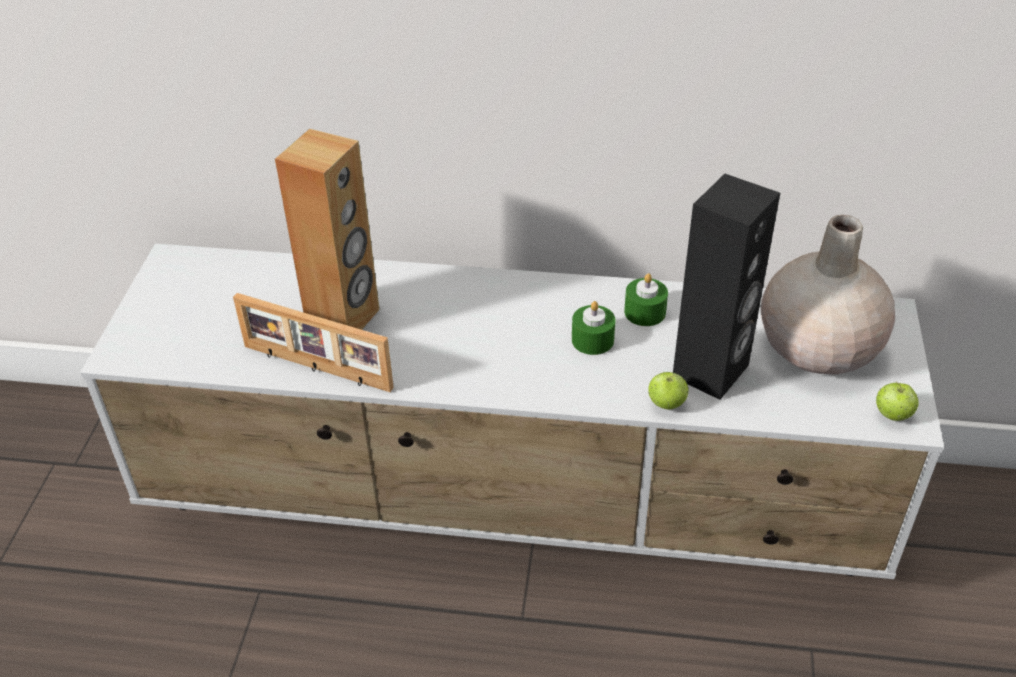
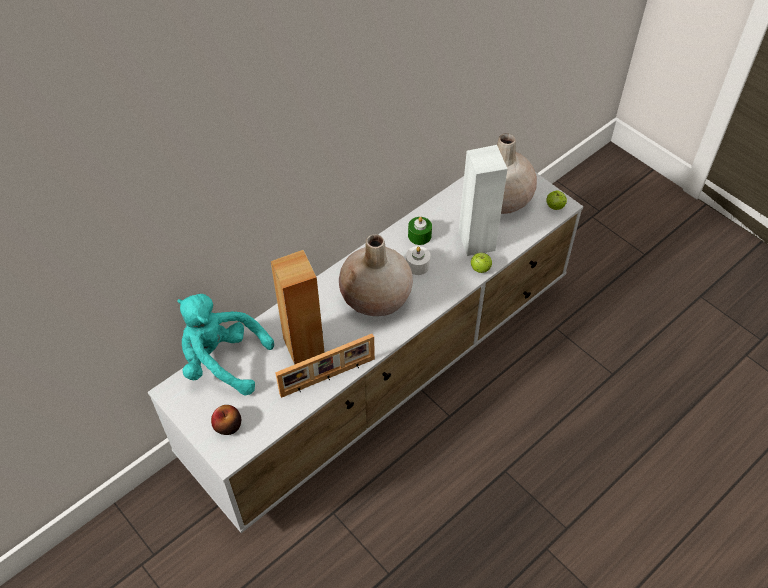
camera: 50 degrees left, 10 degrees up
(162, 329) = (228, 425): none -> apple
(251, 270) = (222, 362): none -> turquoise plush toy
(490, 335) = (376, 298): none -> beige vase
(592, 340) = (417, 265): green candle -> white candle
(711, 371) = (477, 241): black speaker -> white speaker

